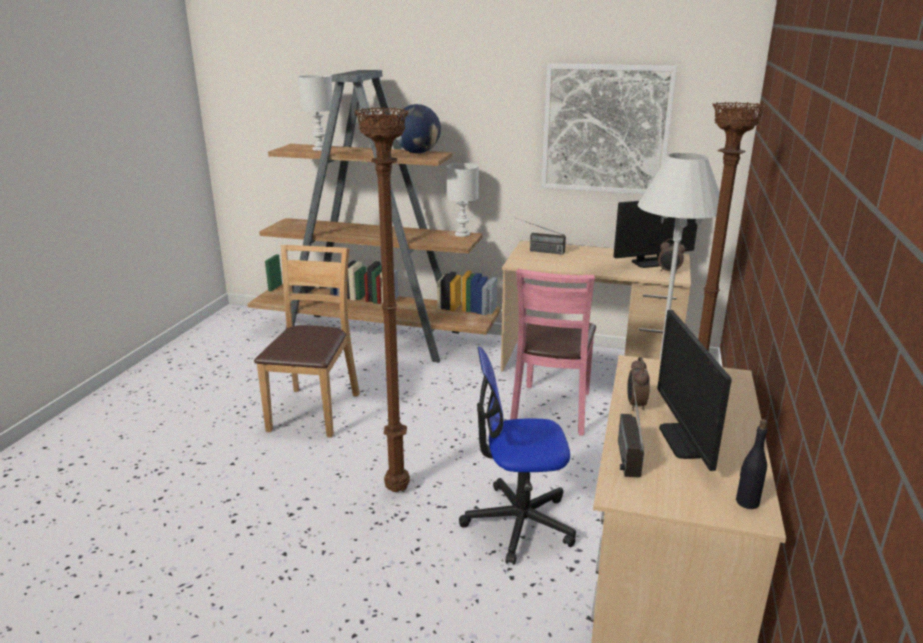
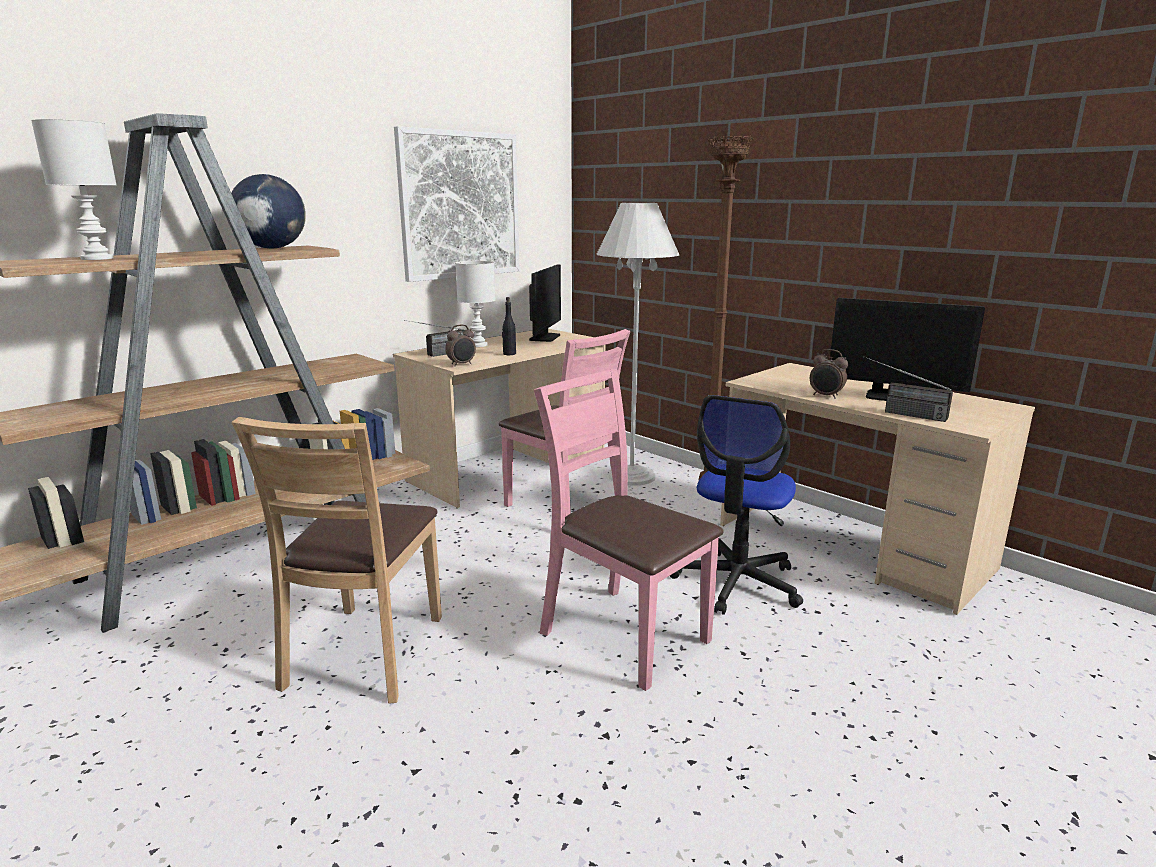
camera: 60 degrees left, 5 degrees down
(314, 411) = (366, 653): brown chair -> brown chair turned 120 degrees counterclockwise
(398, 490) = (624, 635): brown floor lamp -> pink chair
(461, 234) = (339, 359): white table lamp -> white table lamp (477, 345)
(669, 271) = (574, 338): alarm clock -> alarm clock (462, 364)
(747, 502) = (988, 403): black bottle -> black bottle (509, 354)

